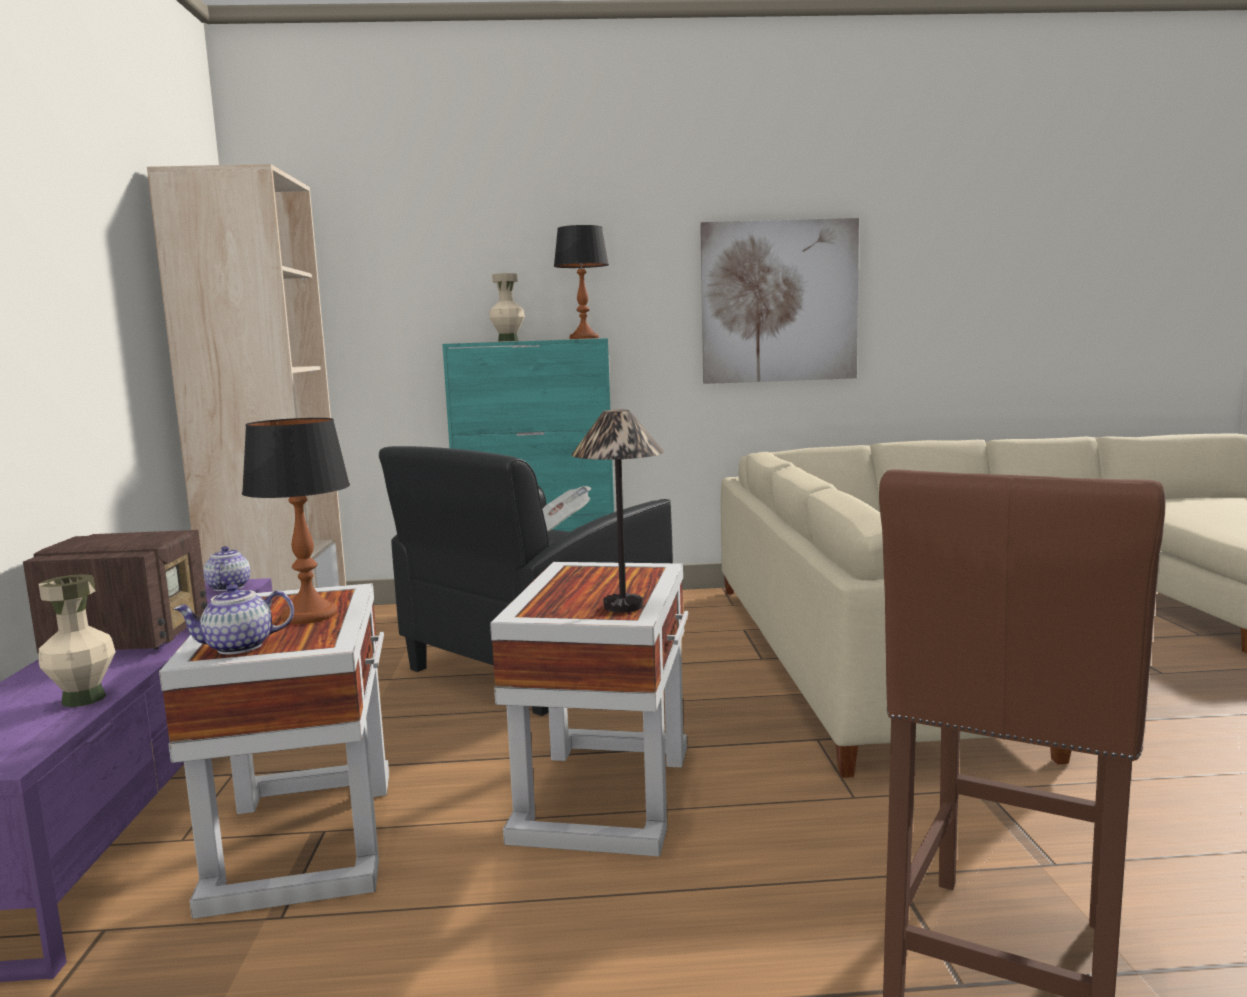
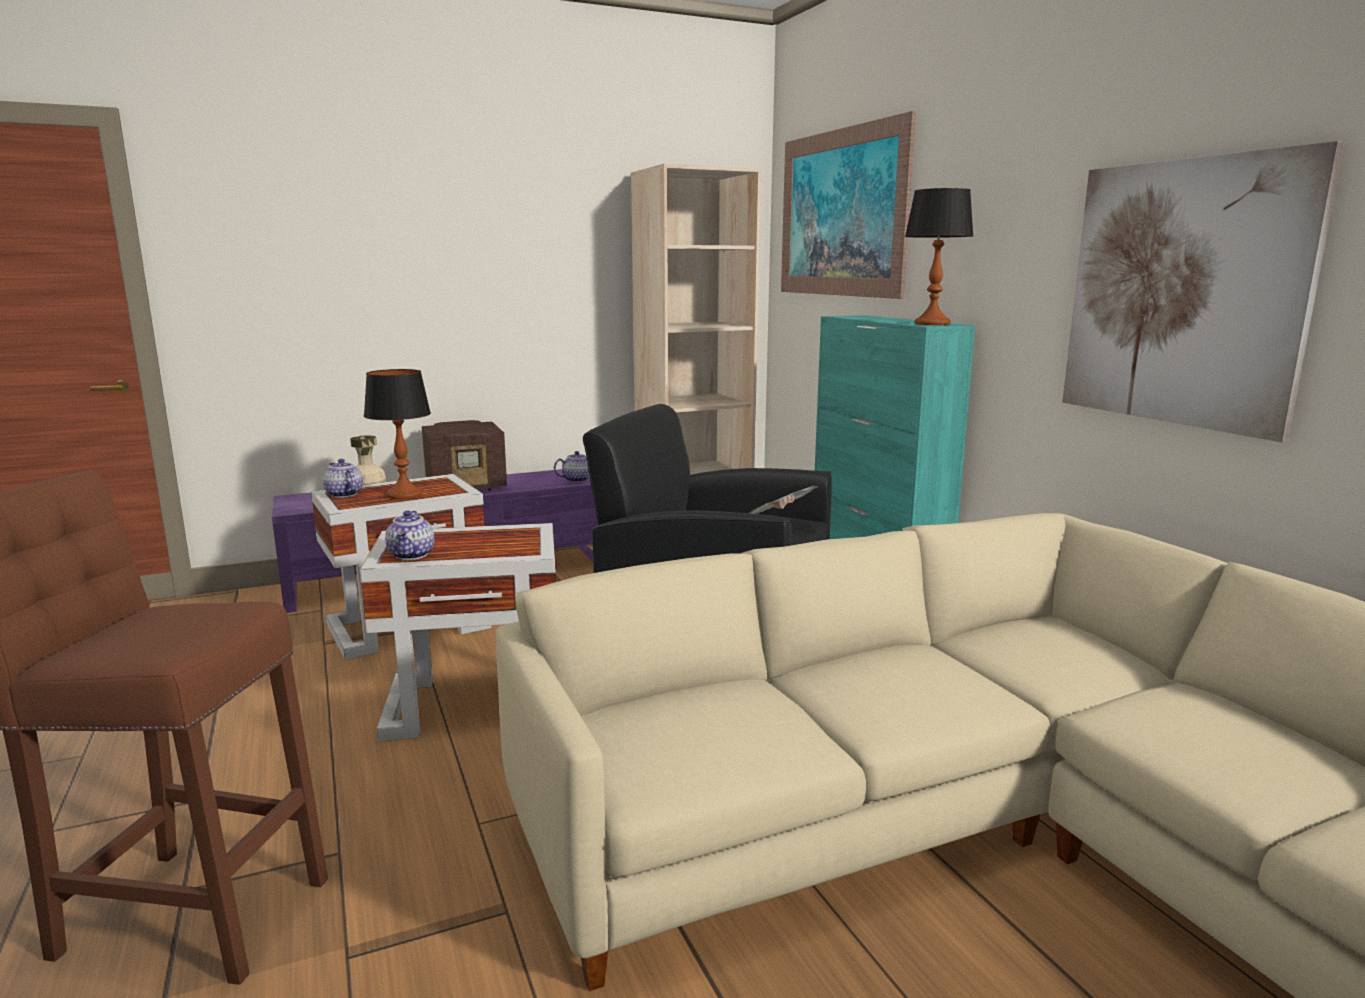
camera: 70 degrees right, 5 degrees up
(386, 245) = (841, 213): none -> picture
(508, 341) = (870, 319): beige vase -> none
(622, 606) = (412, 555): table lamp -> teapot

